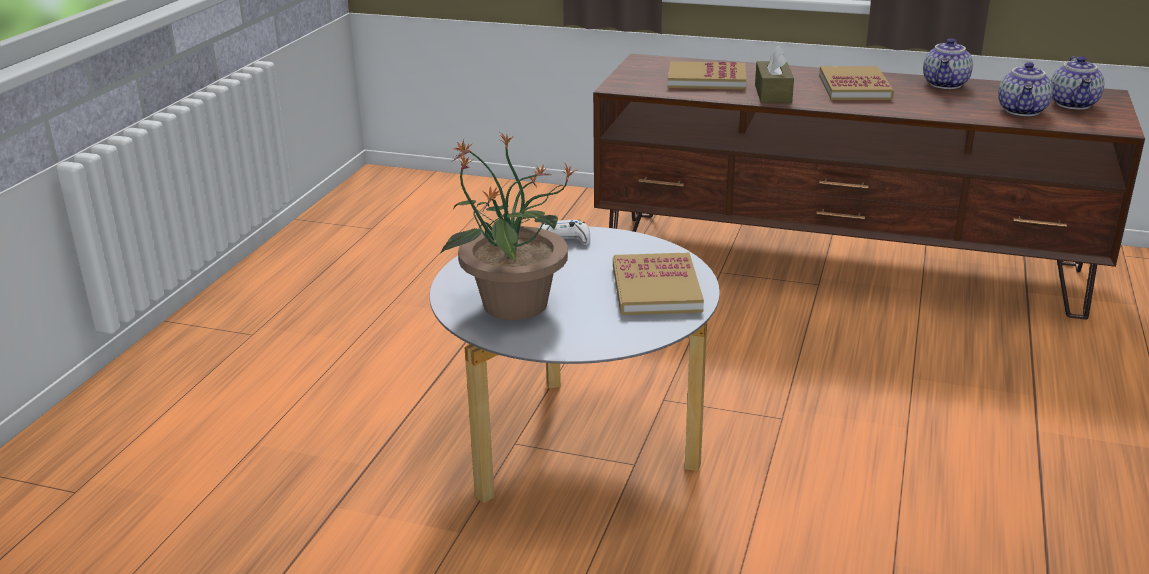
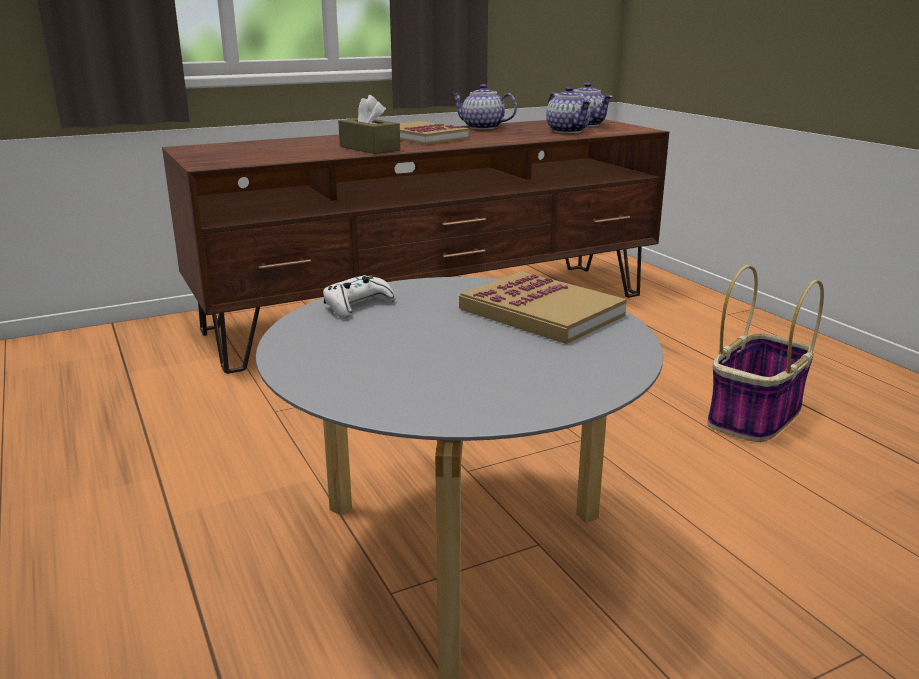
camera: 45 degrees left, 5 degrees down
(513, 305) = (437, 378): potted plant -> none
(706, 79) = (286, 149): book -> none
(946, 84) = (482, 128): teapot -> teapot turned 135 degrees clockwise
(967, 472) = (754, 417): none -> basket

